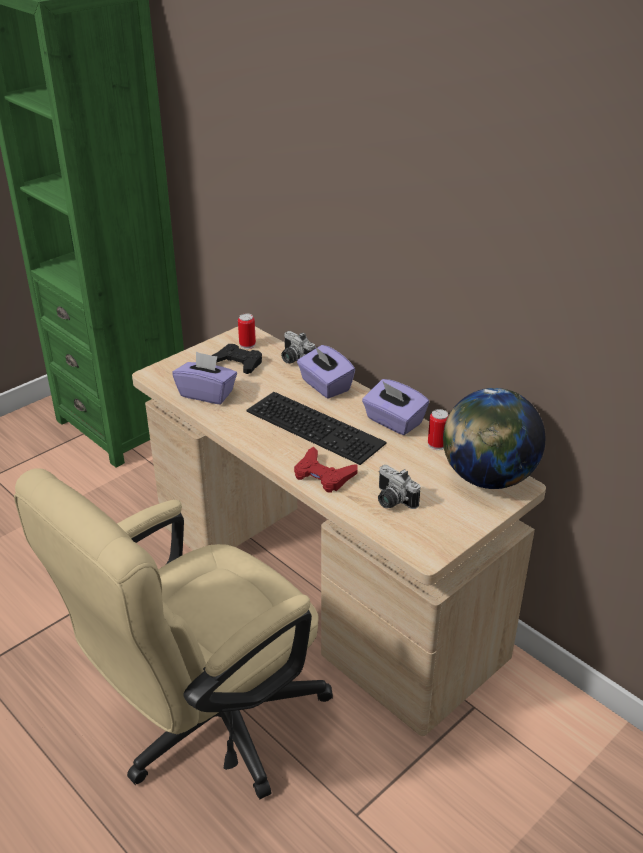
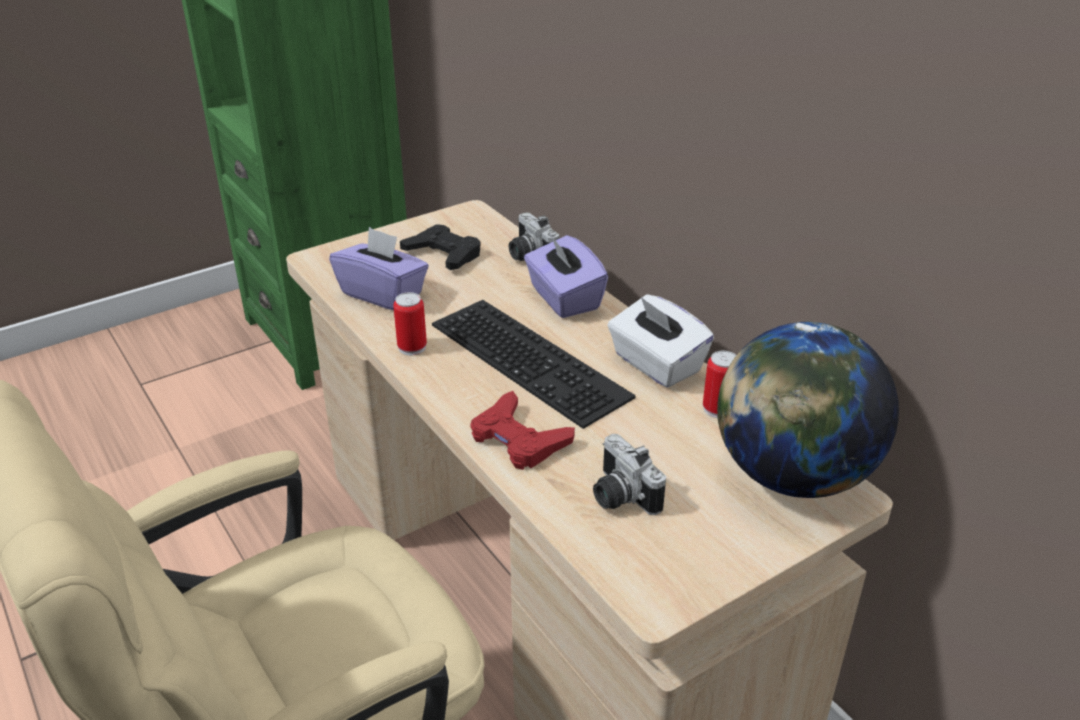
camera: 10 degrees right, 0 degrees up
(247, 345) = (467, 229): can -> can (412, 347)
(393, 422) = (656, 364): purple tissue box -> white tissue box

